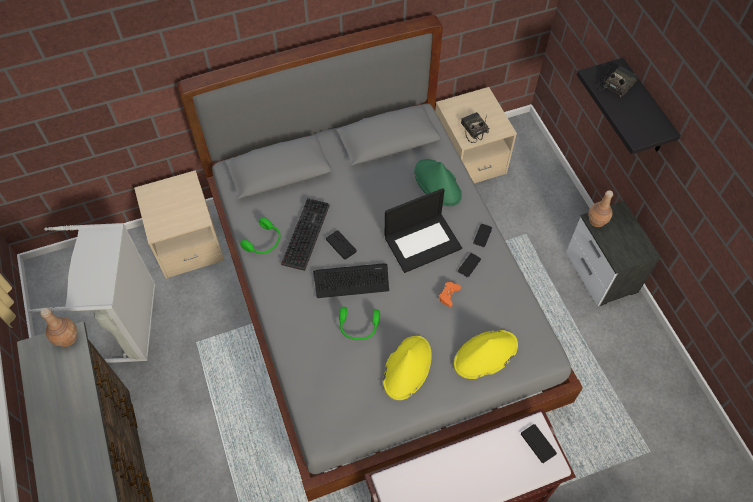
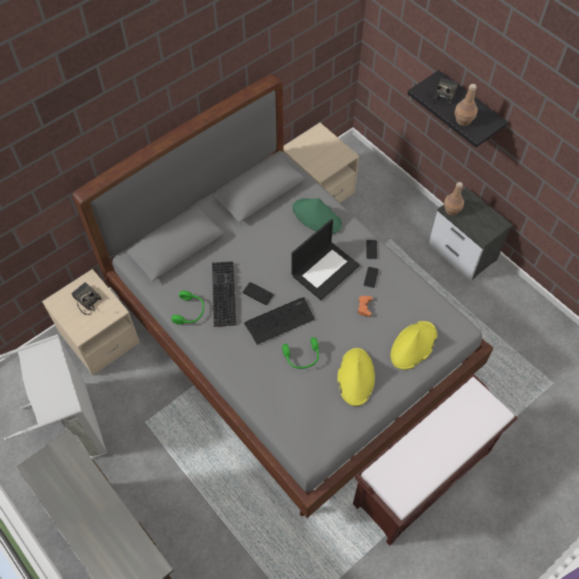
camera: 20 degrees left, 0 degrees up
(66, 337) = (61, 448): brown bottle -> brown bottle (463, 120)
(473, 130) = (322, 163): radio -> radio (86, 300)
(538, 443) = (481, 402): black game controller -> none

